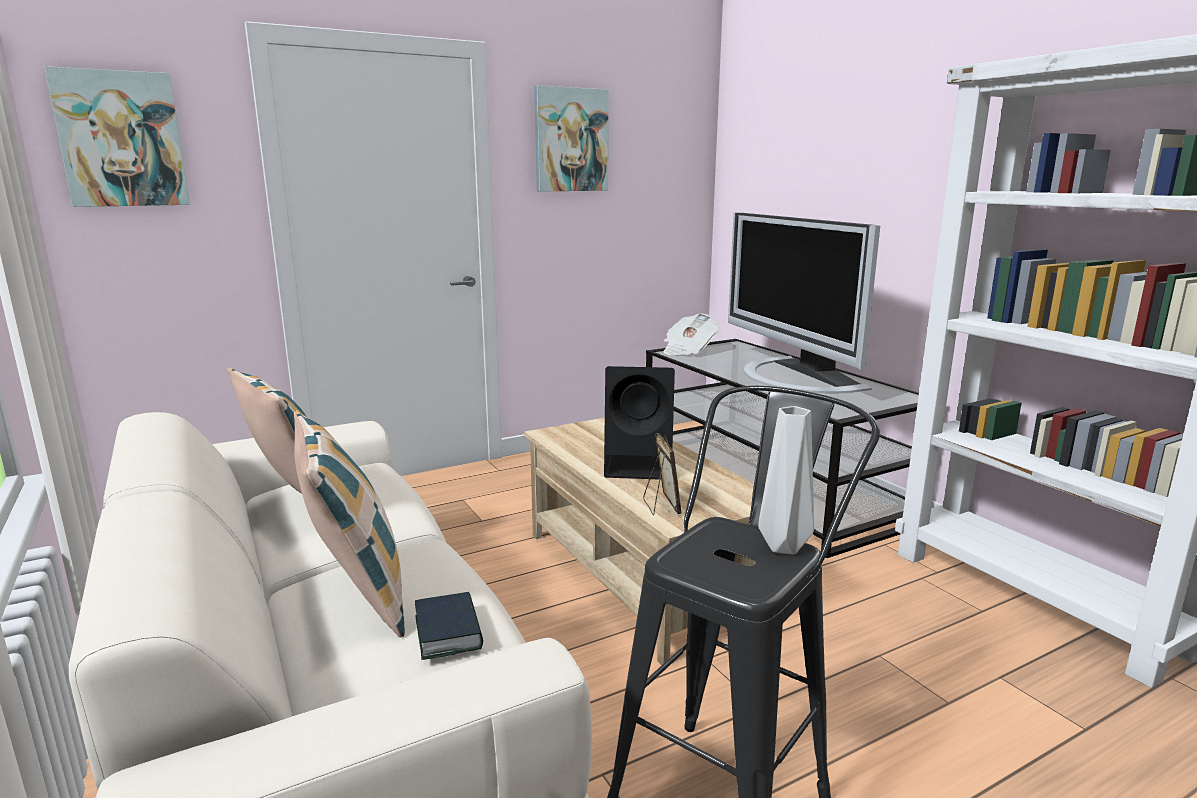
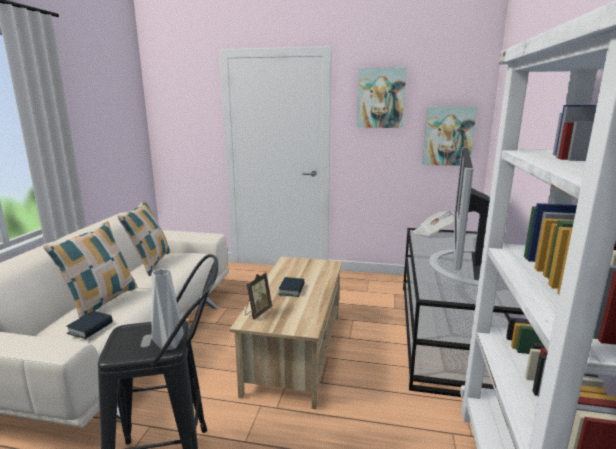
camera: 40 degrees right, 0 degrees up
(121, 139) = (173, 102): picture -> picture (448, 136)
(641, 466) = (292, 290): black speaker -> book

